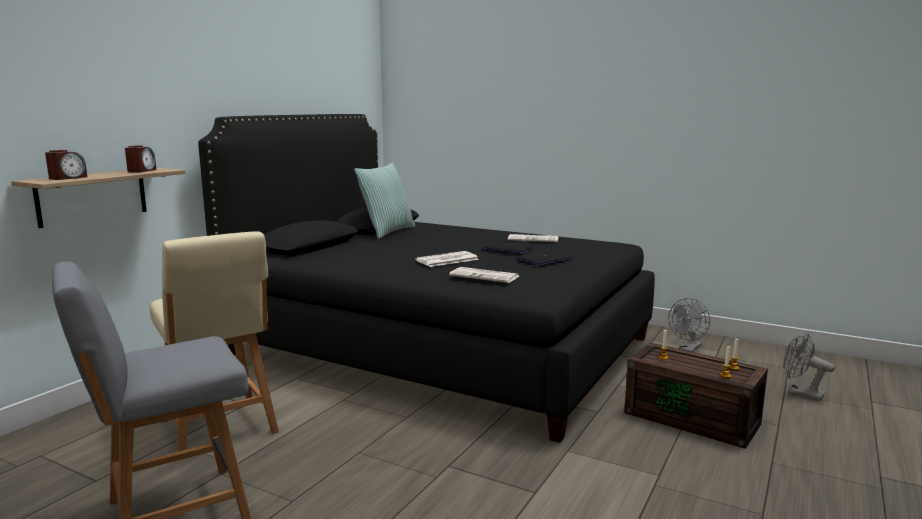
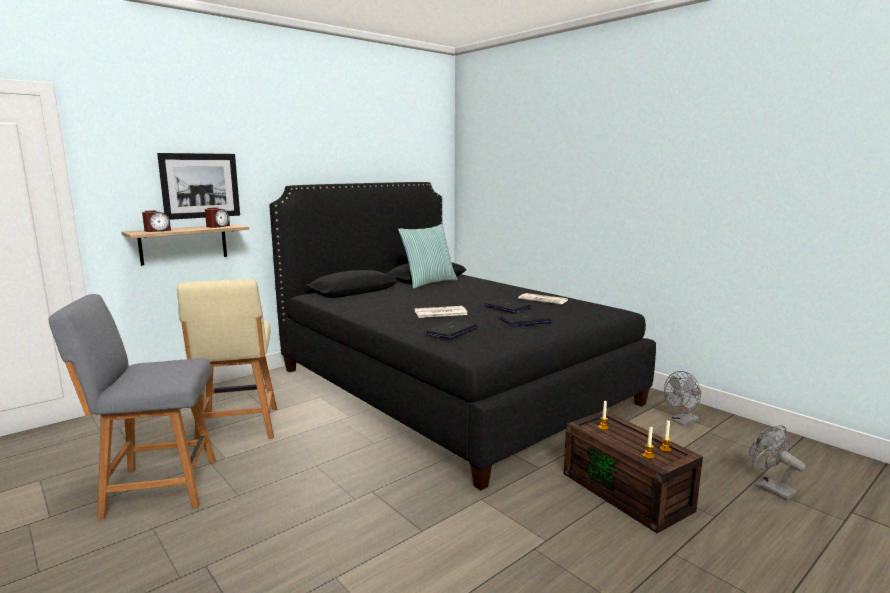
camera: 20 degrees right, 0 degrees up
(111, 116) = (200, 185): none -> picture
(485, 276) = (451, 331): newspaper -> laptop

